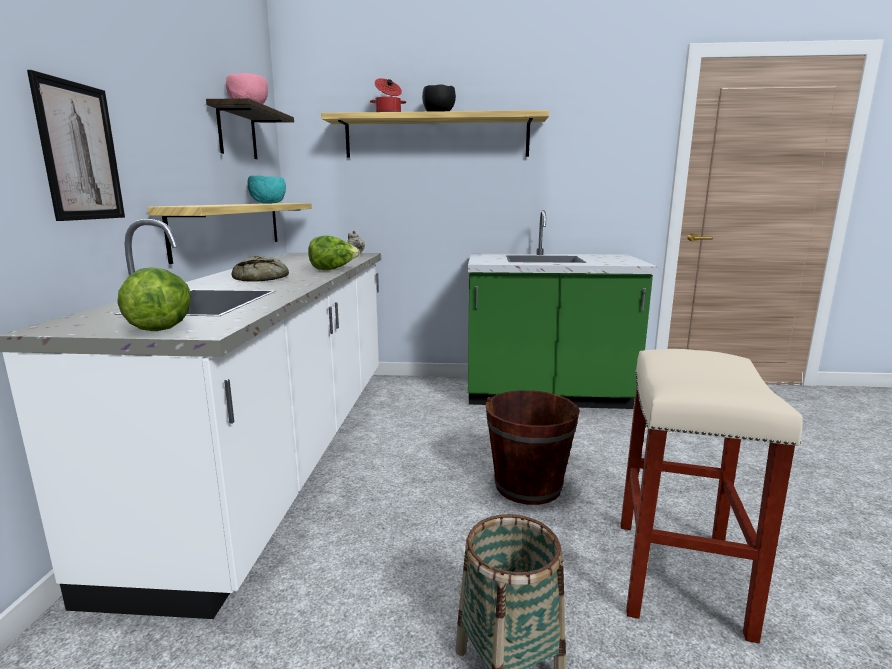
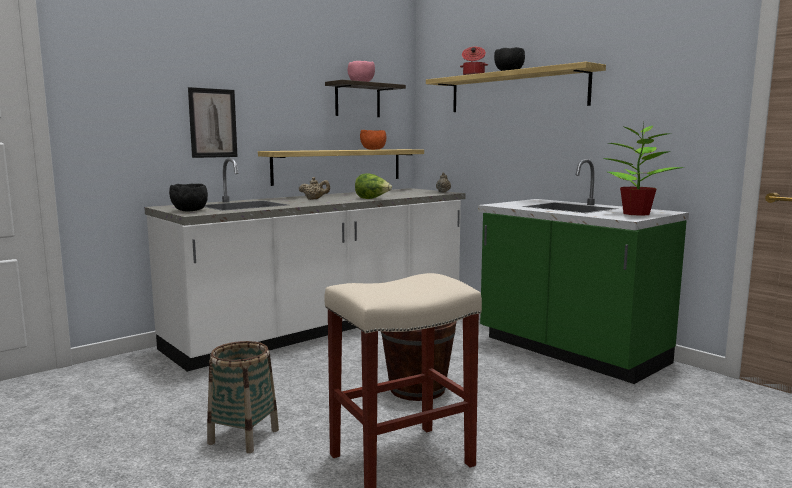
camera: 45 degrees right, 5 degrees down
(161, 327) = (188, 211): lettuce -> black bowl
(263, 278) = (314, 199): bread -> beige teapot
(267, 203) = (372, 149): turquoise bowl -> orange bowl
(615, 259) = (635, 214): none -> potted plant

